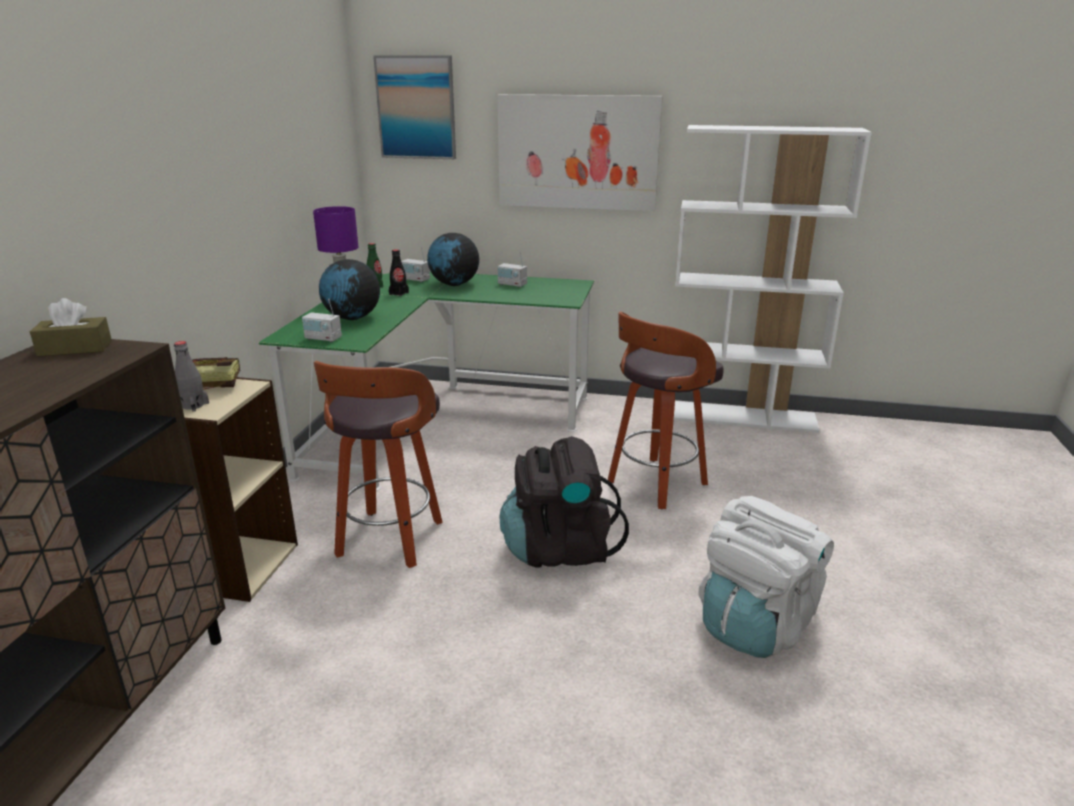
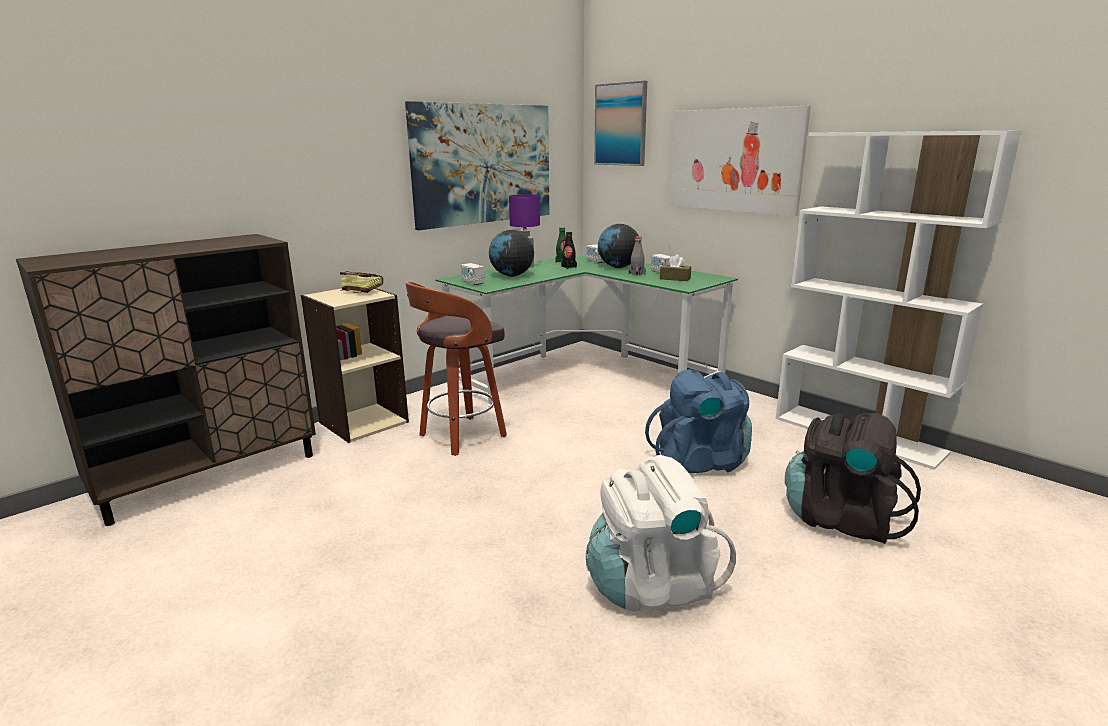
camera: 35 degrees right, 5 degrees down
(75, 348) = (247, 238): brown tissue box -> brown tissue box (675, 278)
(193, 405) = (336, 298): grey bottle -> grey bottle (637, 274)
(279, 173) = (483, 164): none -> picture
(559, 549) = (564, 478): black backpack -> black backpack (841, 519)
(655, 484) = (700, 461): stool -> blue backpack

